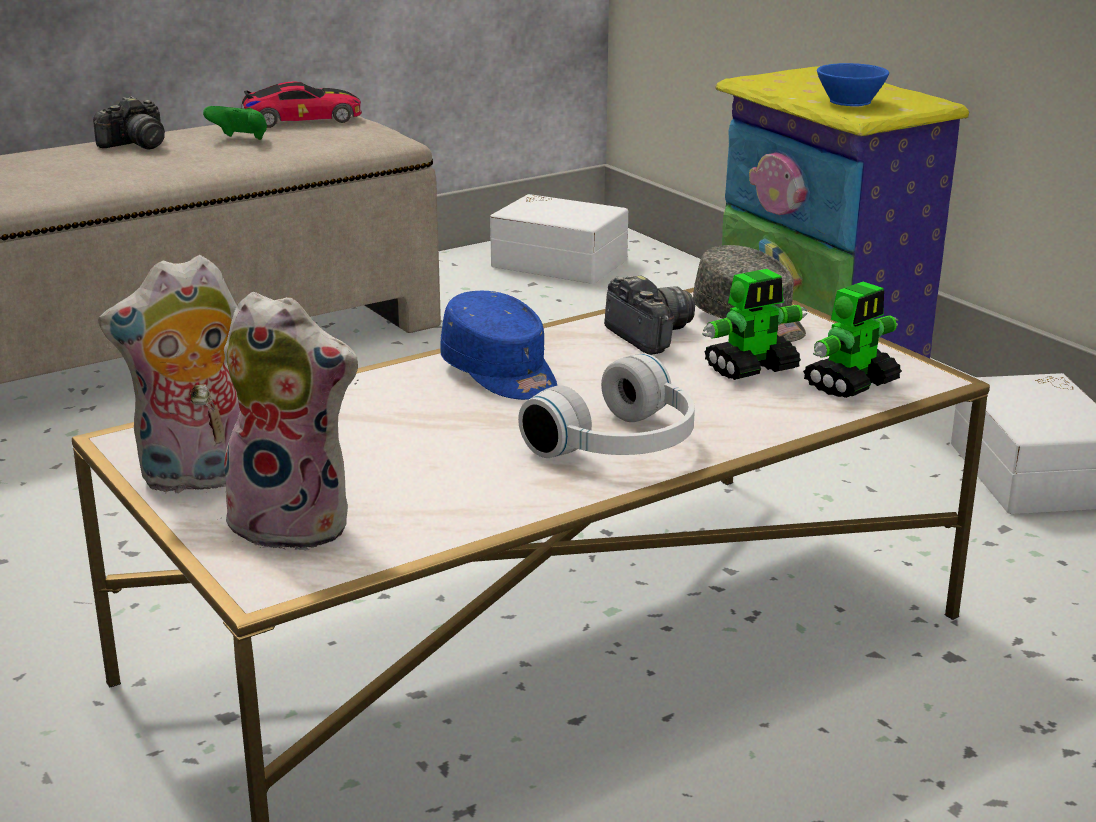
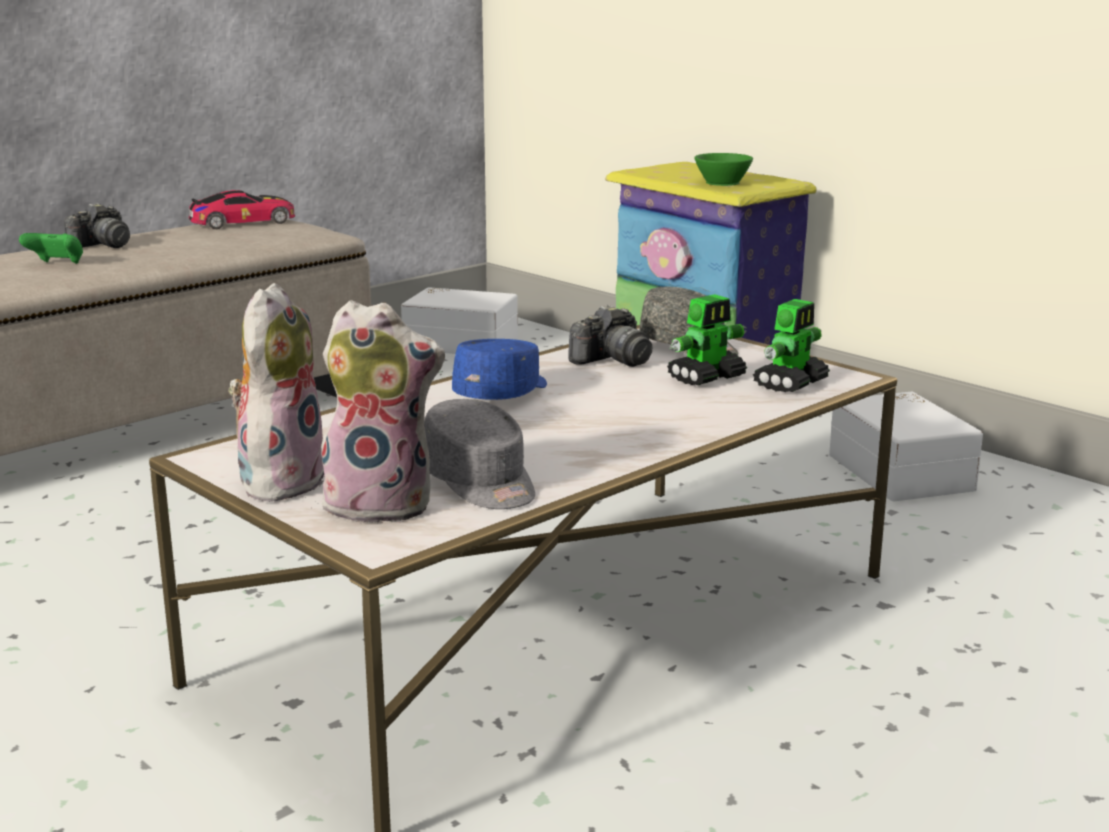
camera: 10 degrees left, 5 degrees down
(198, 479) = (280, 480): plush toy -> plush toy turned 135 degrees clockwise
(240, 140) = (195, 239): green game controller -> green game controller (57, 264)
(419, 502) = (481, 483): none -> grey cap
(501, 374) = (503, 393): blue cap -> blue cap turned 105 degrees counterclockwise
(622, 445) = (628, 434): white headphones -> none
(649, 335) = (612, 360): camera -> camera turned 90 degrees clockwise
(846, 101) = (719, 182): blue cup -> green cup

